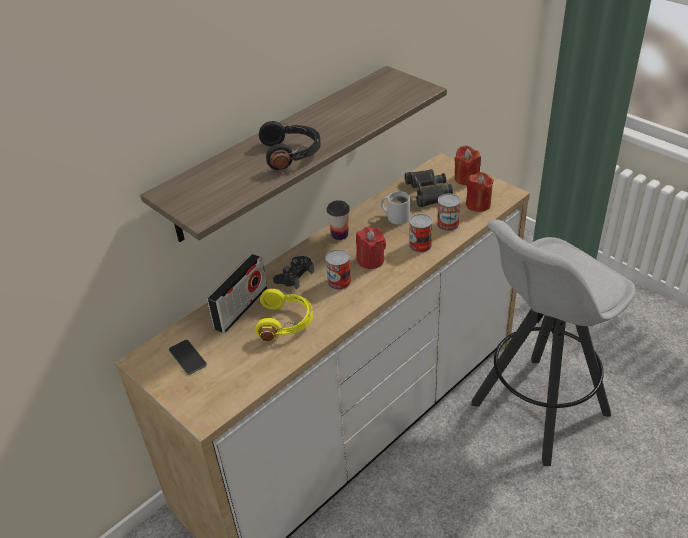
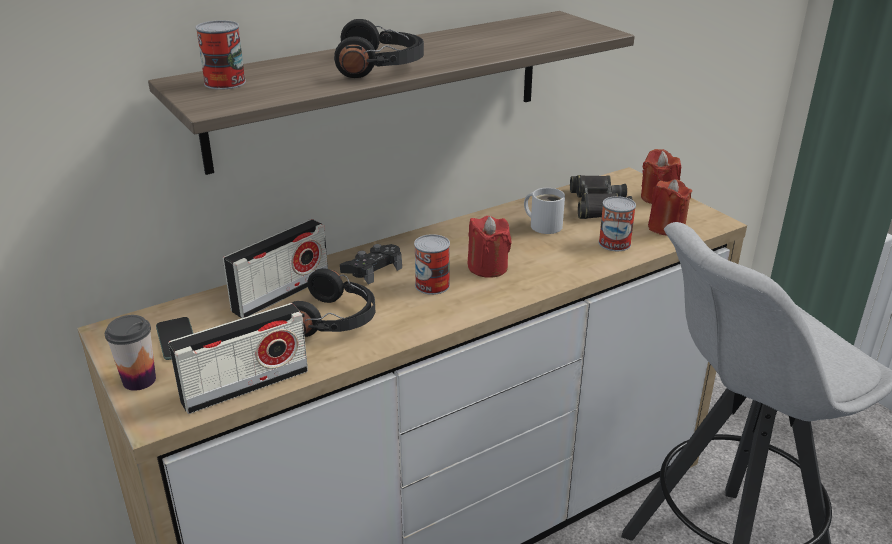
camera: 10 degrees right, 10 degrees down
(249, 383) = (245, 386): none -> radio
(286, 322) = (335, 320): yellow headphones -> black headphones
(339, 234) = (456, 233): cup -> cup (139, 380)
(420, 245) = (566, 261): can -> can (225, 83)

